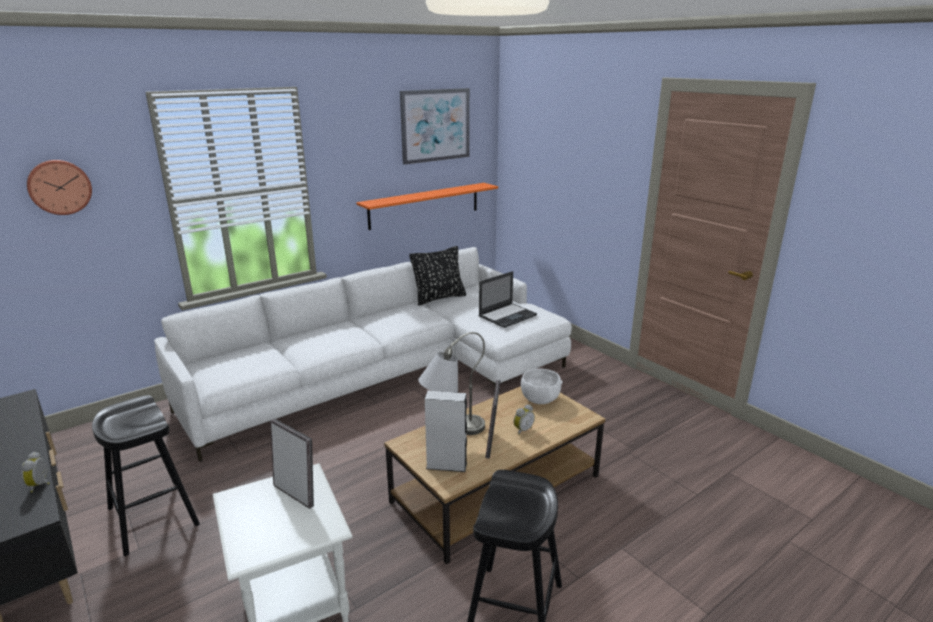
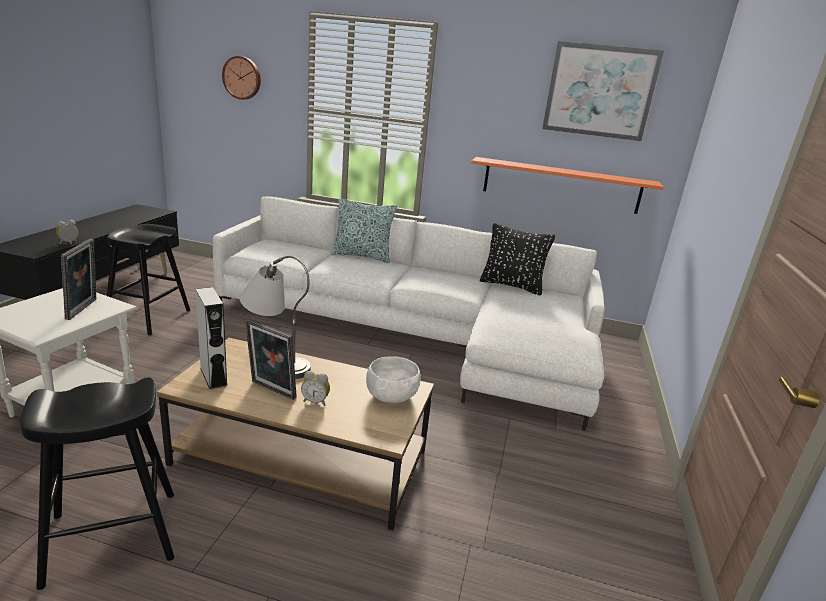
camera: 50 degrees right, 0 degrees up
(308, 331) = (362, 256): none -> pillow
(492, 444) = (271, 391): picture frame -> picture frame turned 60 degrees clockwise
(508, 315) = (534, 325): laptop -> none

